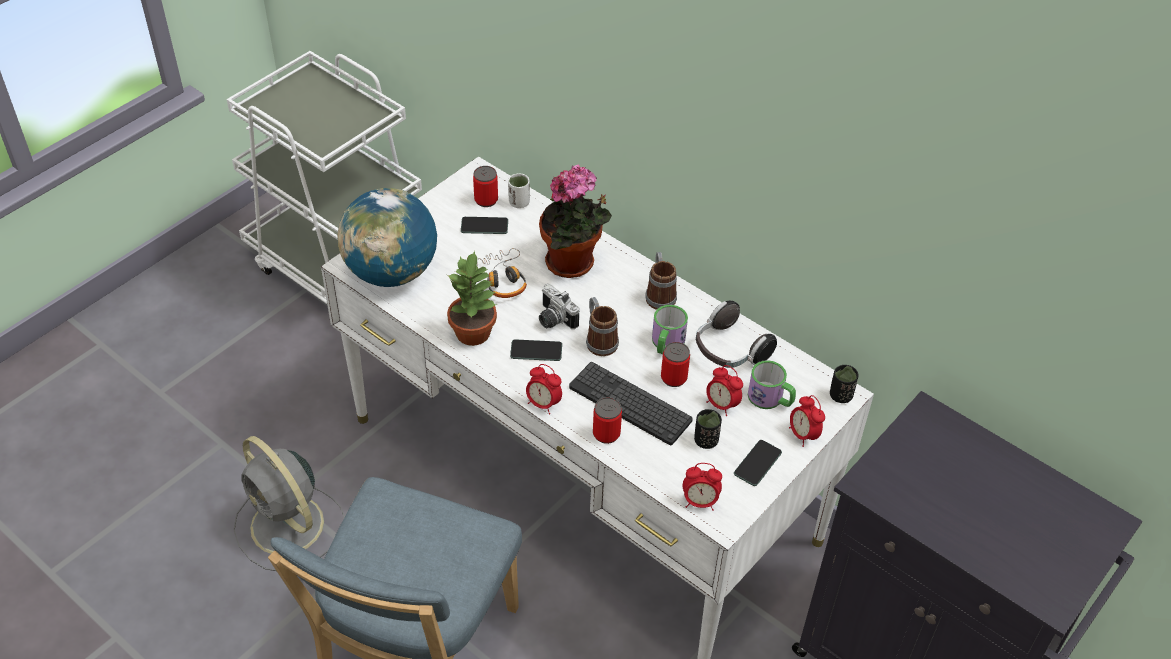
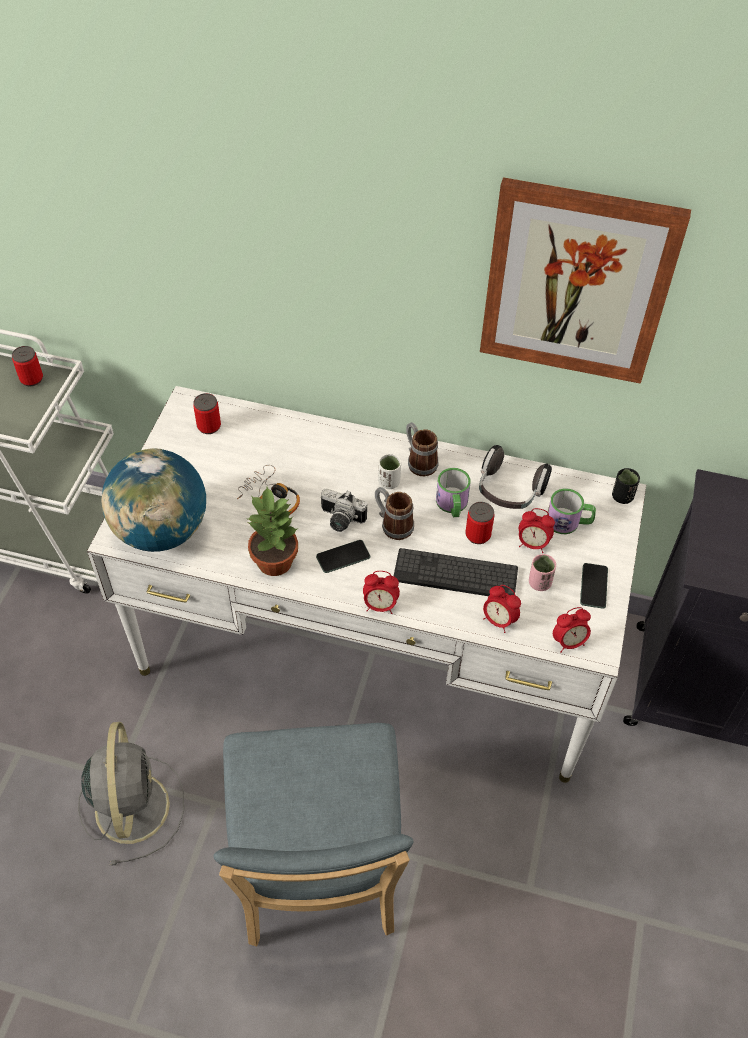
camera: 25 degrees left, 5 degrees up
(289, 527) = (132, 804): grey fan -> grey fan turned 120 degrees counterclockwise
(484, 226) = (222, 452): phone -> none
(519, 203) = (241, 418): white cup -> white cup (389, 482)
(573, 264) = (327, 460): potted plant -> none
(606, 433) = (452, 611): can -> can (31, 379)
(706, 440) = (539, 583): black cup -> pink cup
(803, 435) = (614, 544): alarm clock -> alarm clock (498, 620)
(818, 149) = (577, 283): none -> picture

